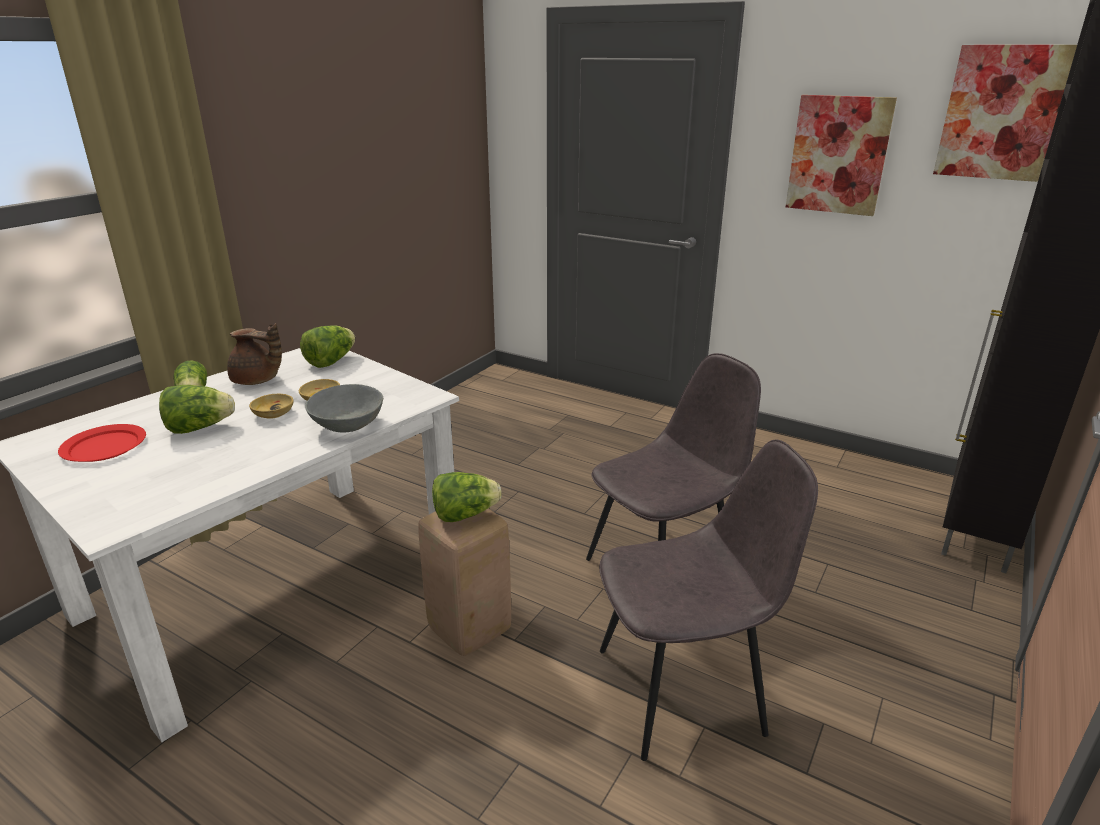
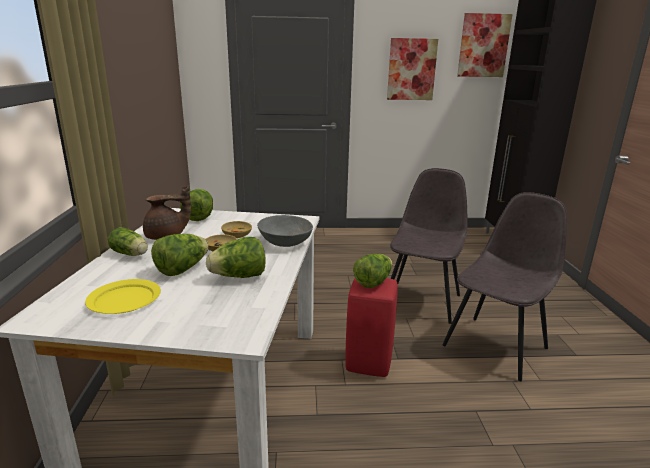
camera: 35 degrees left, 5 degrees down
(105, 446) = (124, 299): red plate -> yellow plate
(227, 455) = (239, 277): none -> lettuce
(469, 630) = (369, 364): beige stool -> red stool

